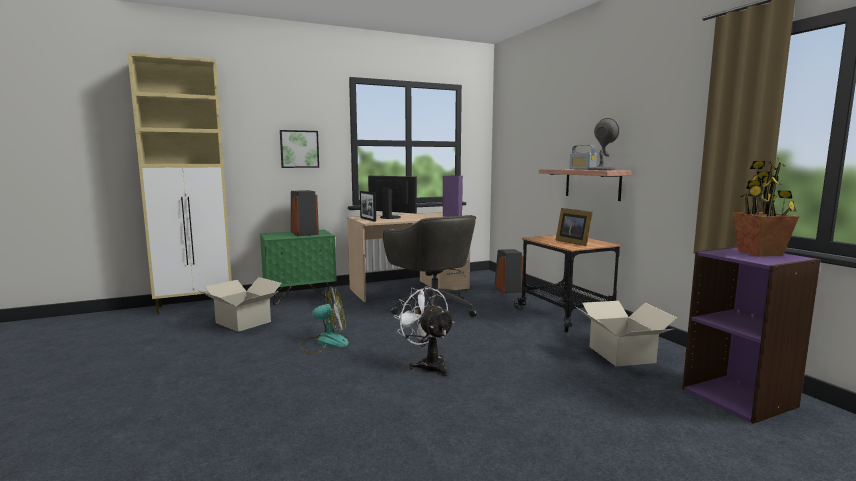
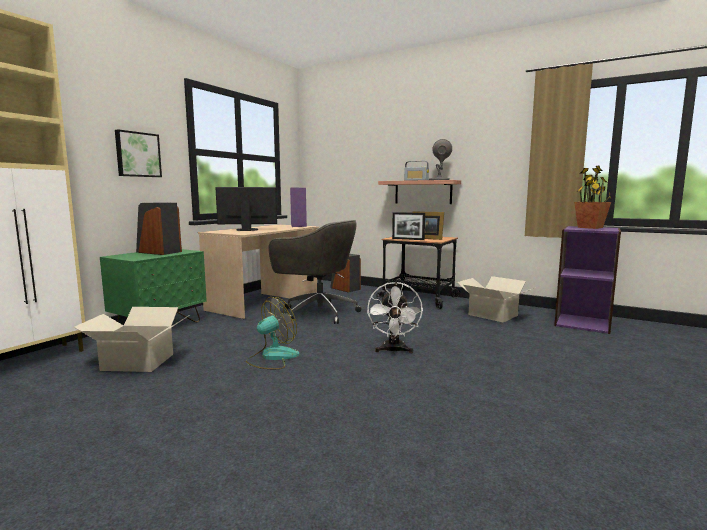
camera: 35 degrees left, 0 degrees up
(368, 219) = (232, 232): picture frame -> picture frame (408, 239)
(428, 364) = (394, 351): white fan -> white fan turned 105 degrees counterclockwise

